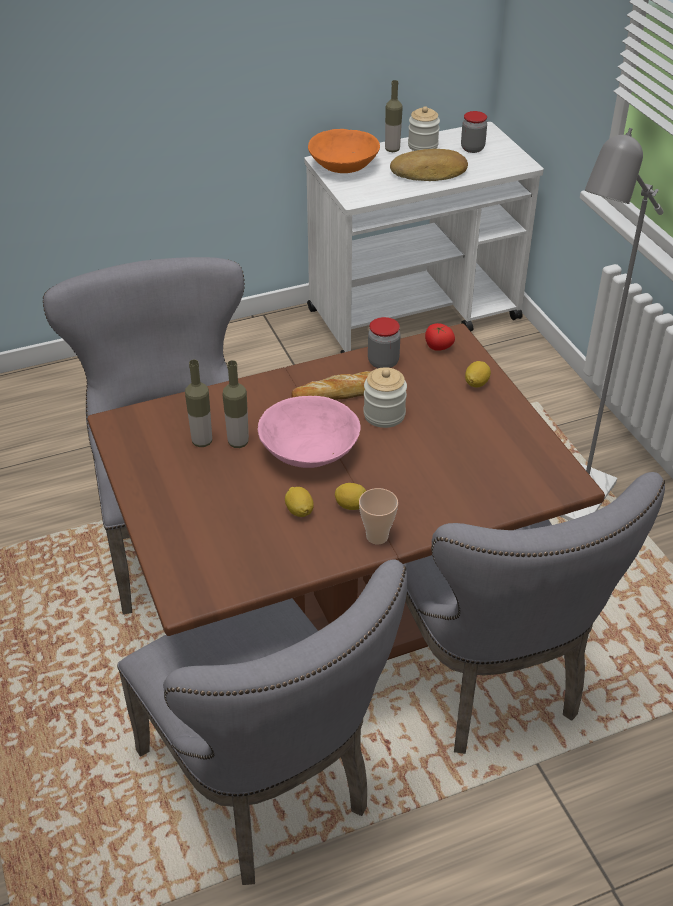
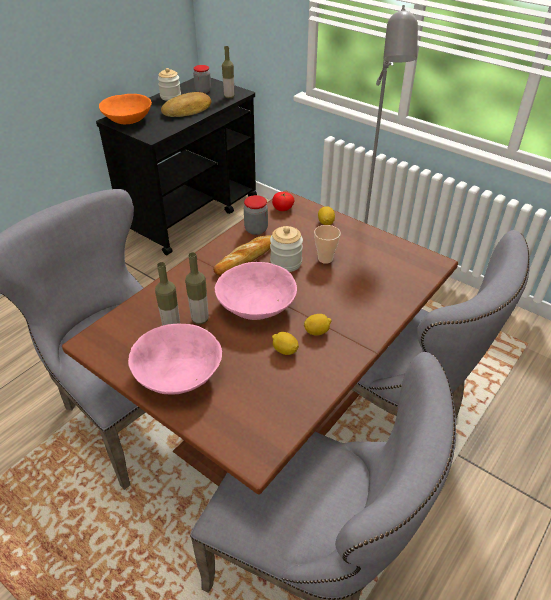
camera: 30 degrees left, 0 degrees up
(173, 490) = (178, 374): none -> pink bowl
(377, 536) = (352, 345): cup -> cup (325, 259)
(392, 149) = (152, 103): bottle -> bottle (229, 97)
(415, 314) = (191, 213): white cart -> black cart

